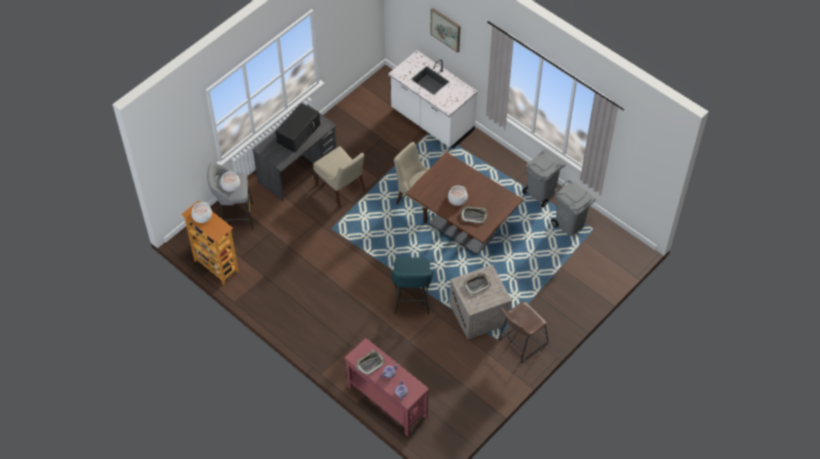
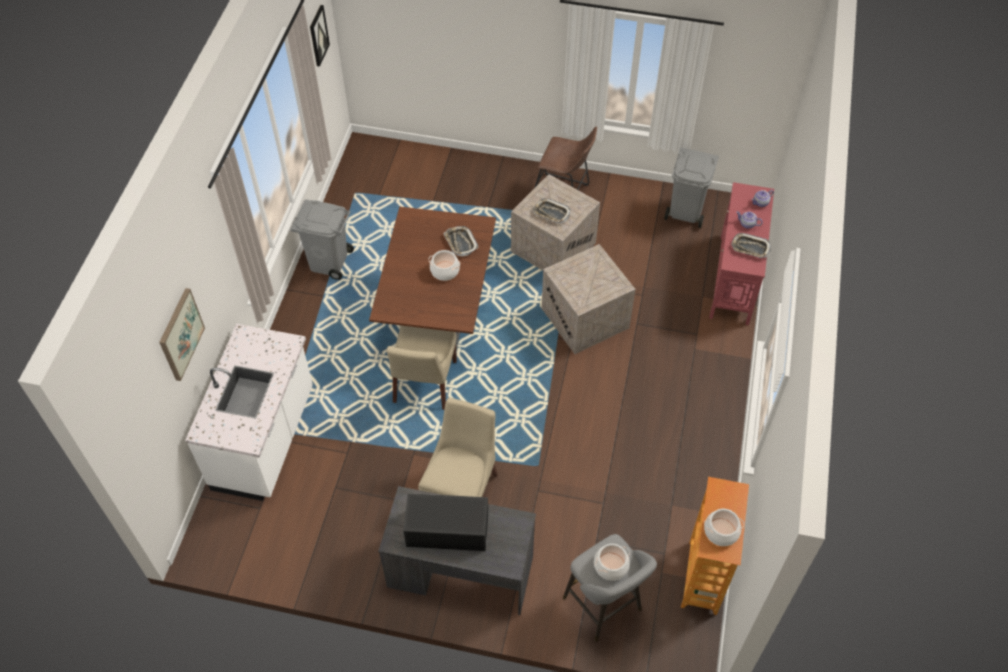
camera: 120 degrees left, 0 degrees up
(411, 302) = (586, 318): turquoise stool -> crate
(569, 224) = (363, 216): grey trash can -> grey trash can (686, 212)
(645, 158) = (318, 35): none -> picture

